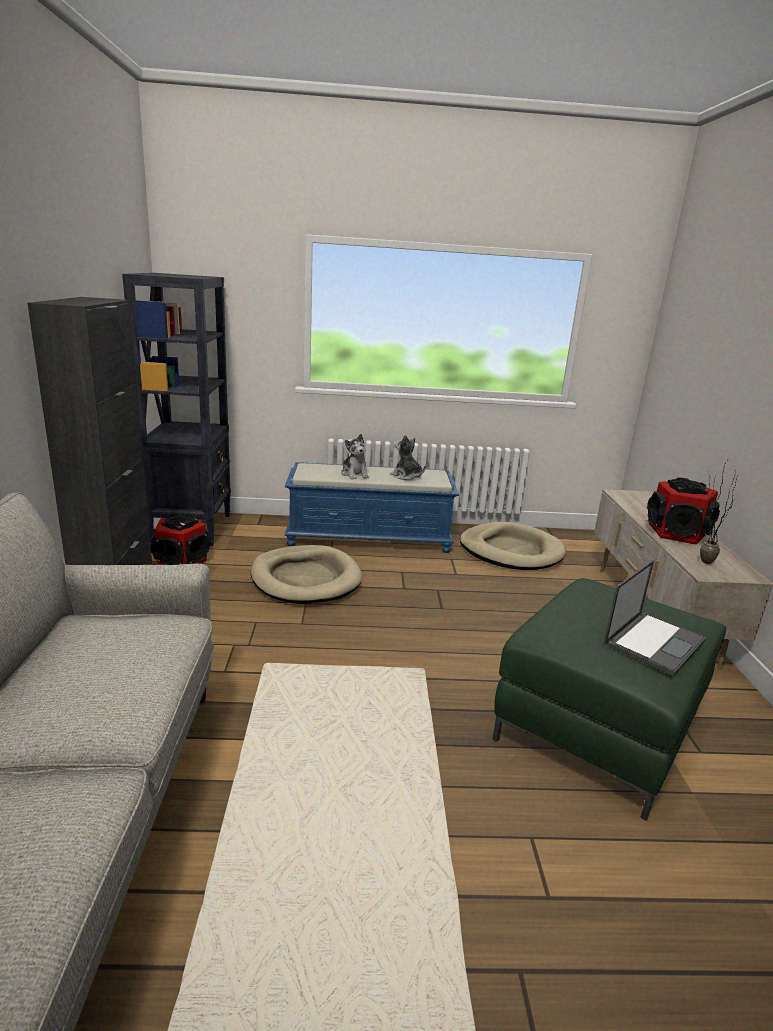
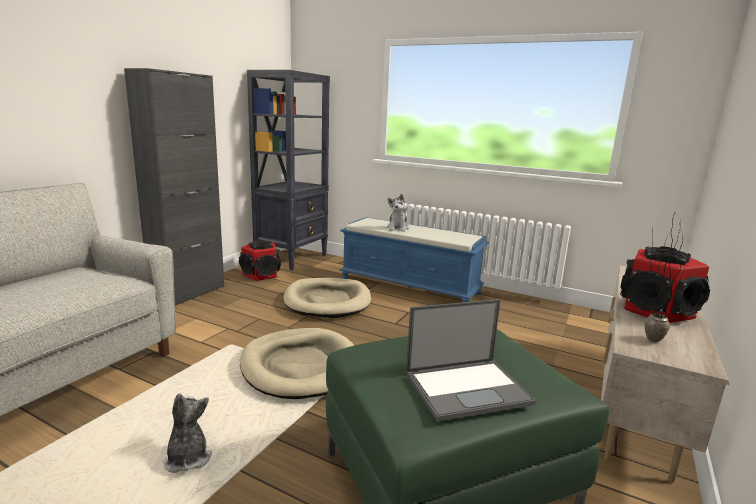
camera: 30 degrees right, 5 degrees down
(406, 476) = (439, 235): plush toy -> plush toy (187, 458)
(511, 551) = (530, 318): beige dog bed -> beige dog bed (301, 366)

